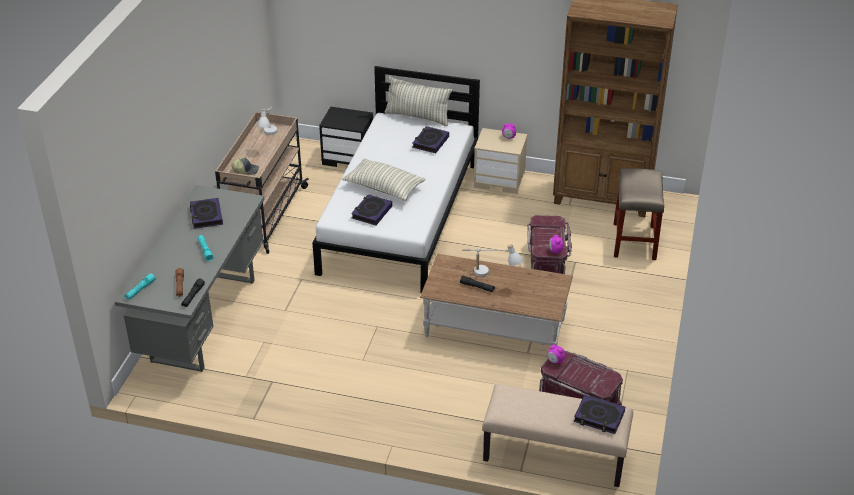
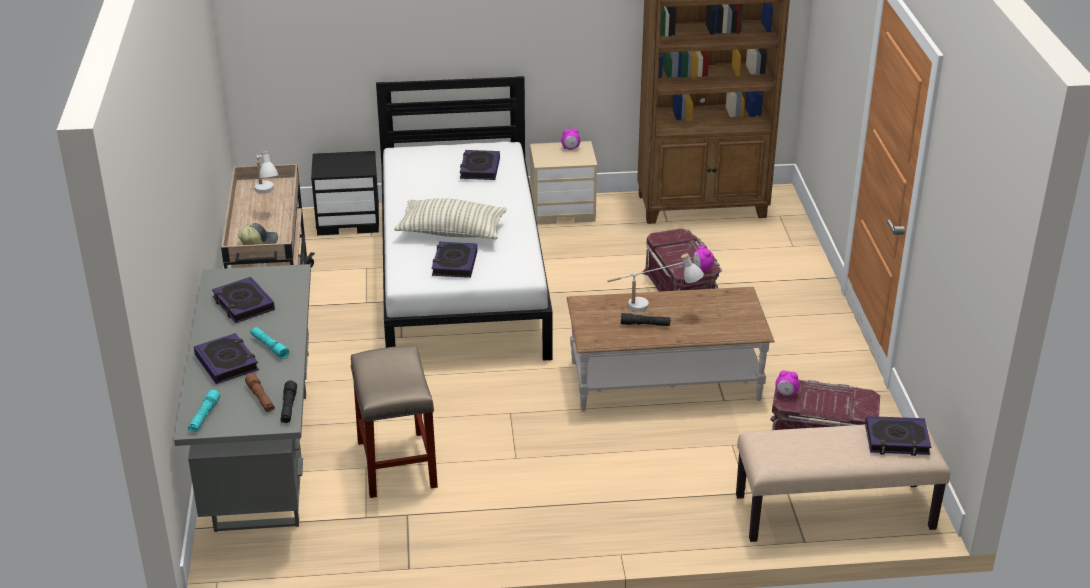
camera: 20 degrees left, 5 degrees down
(174, 255) = (227, 362): none -> book
(417, 117) = (442, 143): pillow -> none
(634, 242) = (772, 247): beige stool -> beige stool (397, 465)

